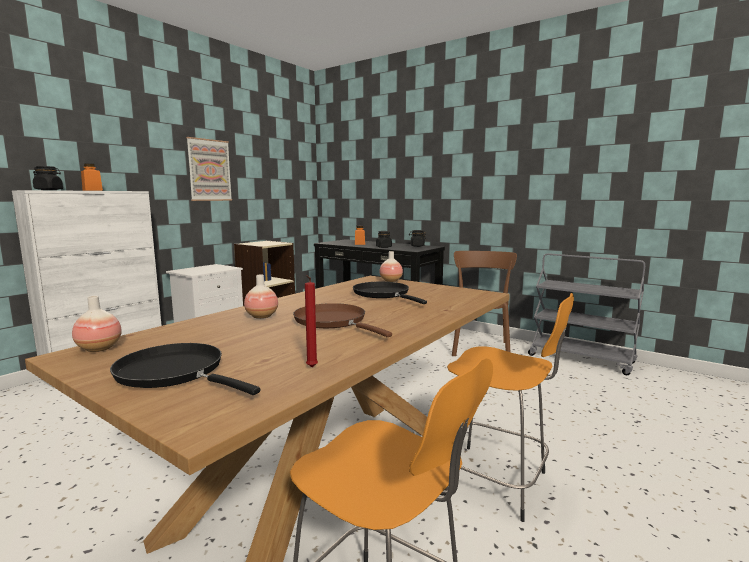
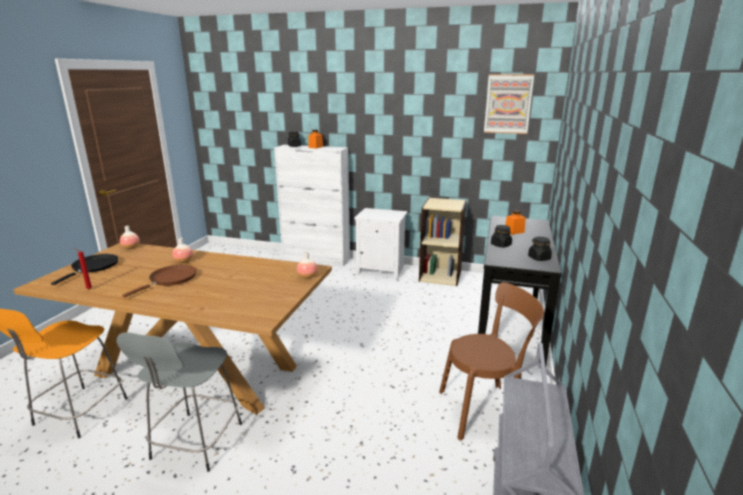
camera: 70 degrees right, 10 degrees up
(209, 170) = (412, 131): picture -> picture (508, 104)
(383, 294) = (251, 281): black frying pan -> none
(496, 482) = (195, 443): orange stool -> grey stool

